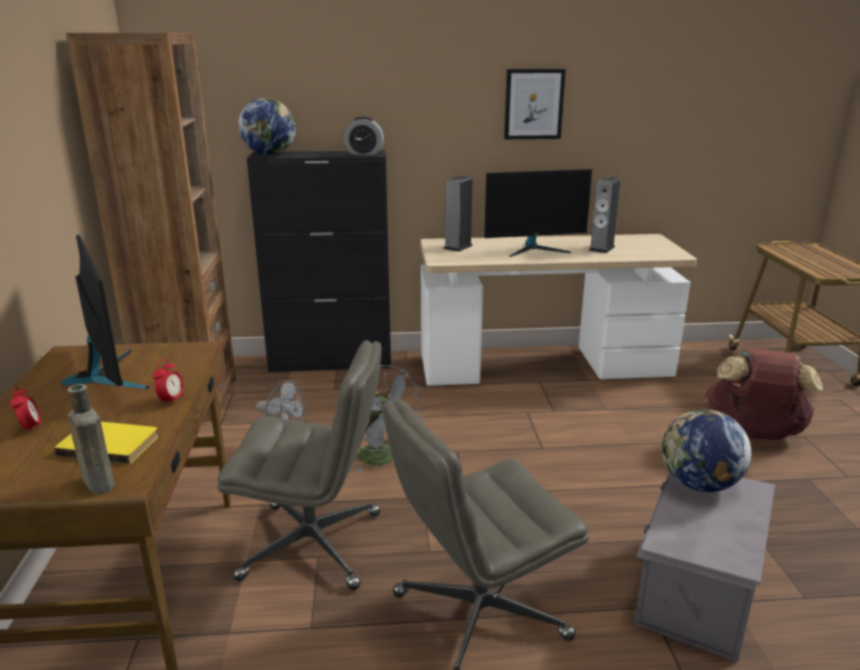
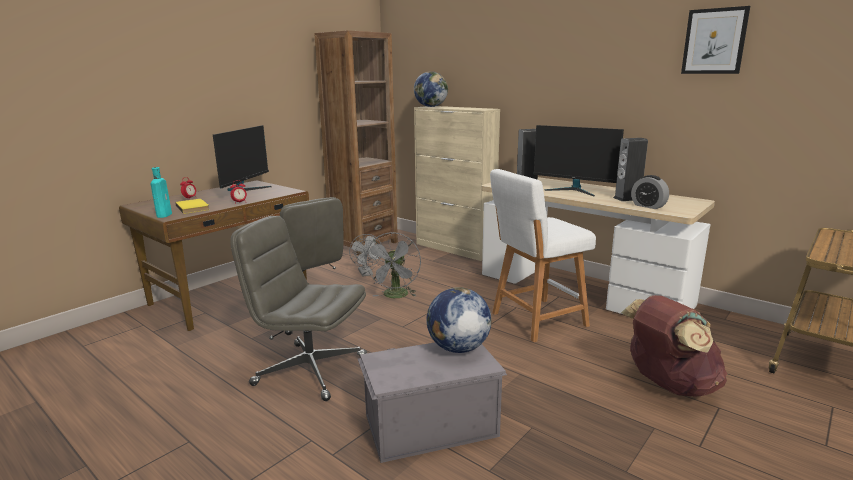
camera: 45 degrees right, 5 degrees down
(97, 483) = (164, 215): brown bottle -> turquoise bottle
(331, 362) = (455, 249): black cabinet -> beige cabinet
(364, 153) = (479, 109): alarm clock -> alarm clock (648, 206)
(533, 104) = (604, 78): picture -> picture (714, 41)
(568, 419) = (535, 320): none -> white stool

